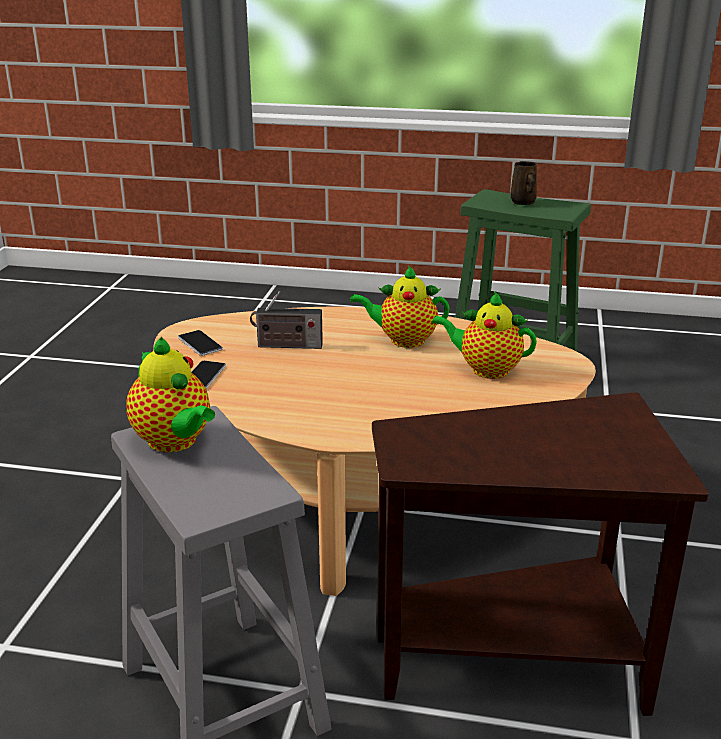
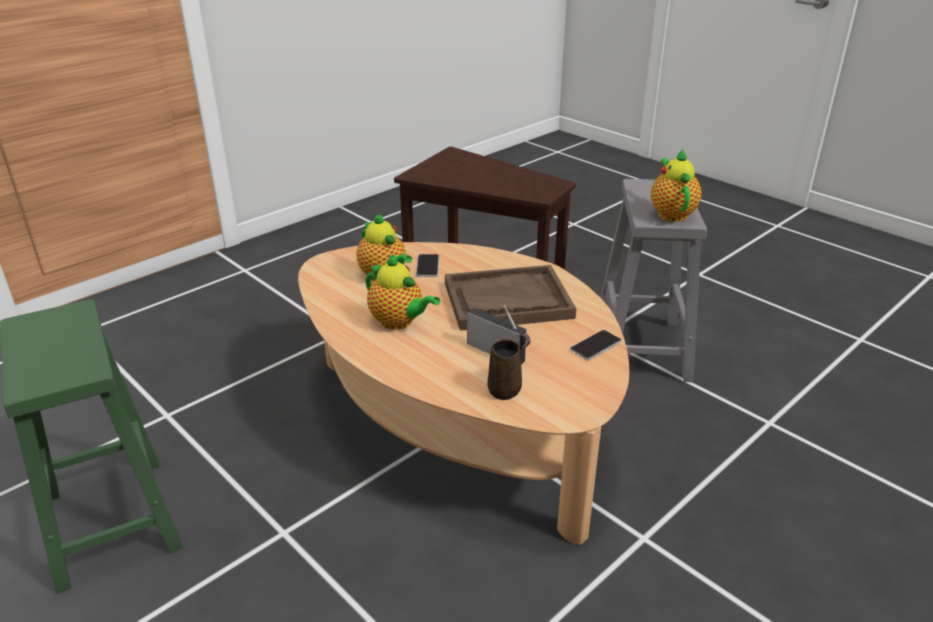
camera: 145 degrees left, 5 degrees up
(200, 344) = (574, 386): phone -> phone (428, 266)
(331, 388) = (507, 301): none -> brown tray
(523, 203) = (47, 351): brown mug -> brown mug (505, 389)

